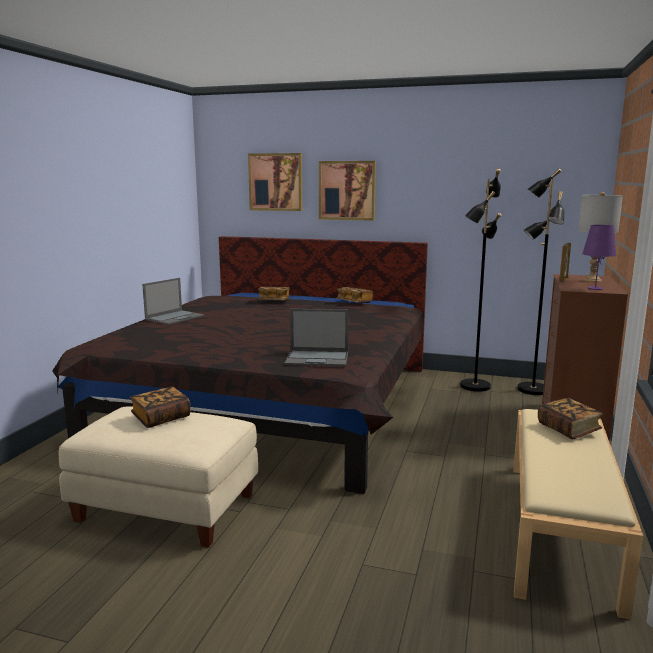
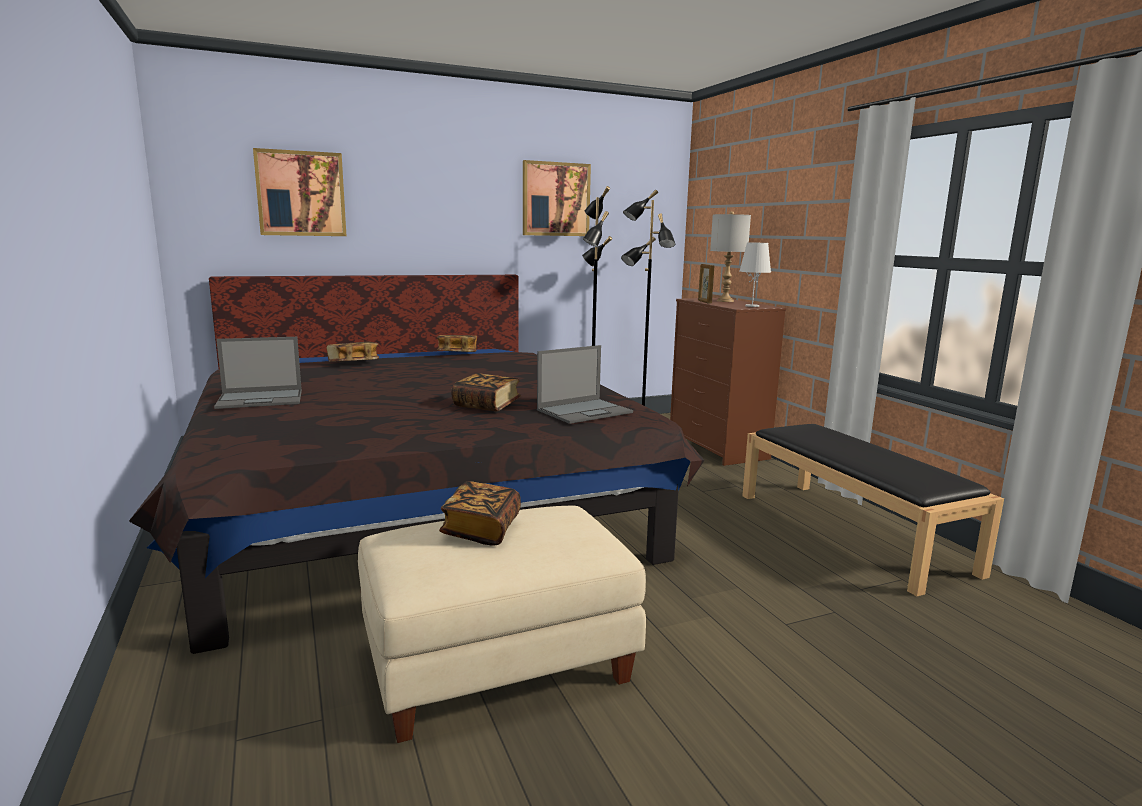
camera: 40 degrees left, 0 degrees up
(175, 317) = (261, 399): laptop -> laptop turned 75 degrees clockwise
(347, 190) = (410, 209): picture -> picture (555, 199)
(561, 529) = (852, 532): beige bench -> black bench
(568, 429) = (826, 437): book -> book (486, 405)
(595, 288) = (752, 306): purple table lamp -> white table lamp

